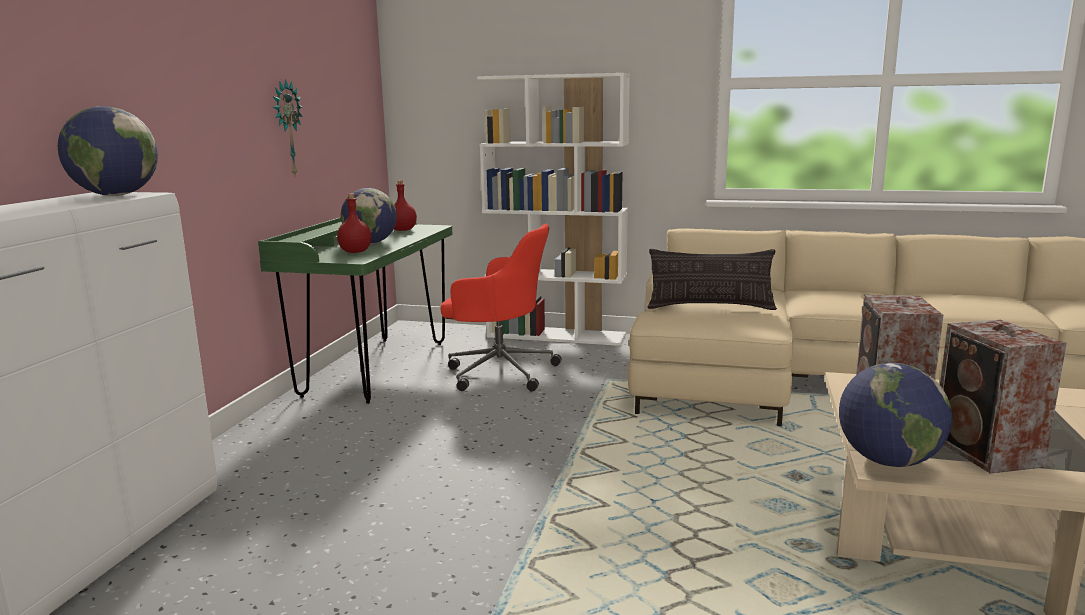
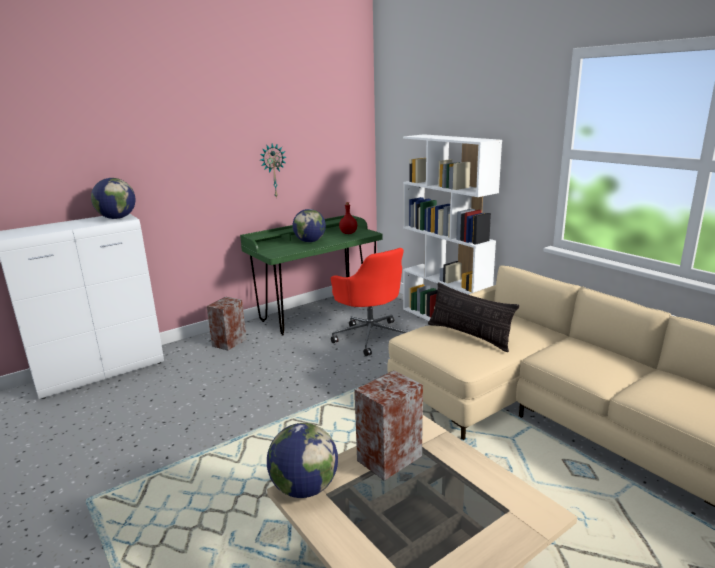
camera: 40 degrees right, 5 degrees up
(356, 252) = (287, 248): red bottle -> none
(987, 453) = (368, 516): speaker -> speaker (228, 343)

